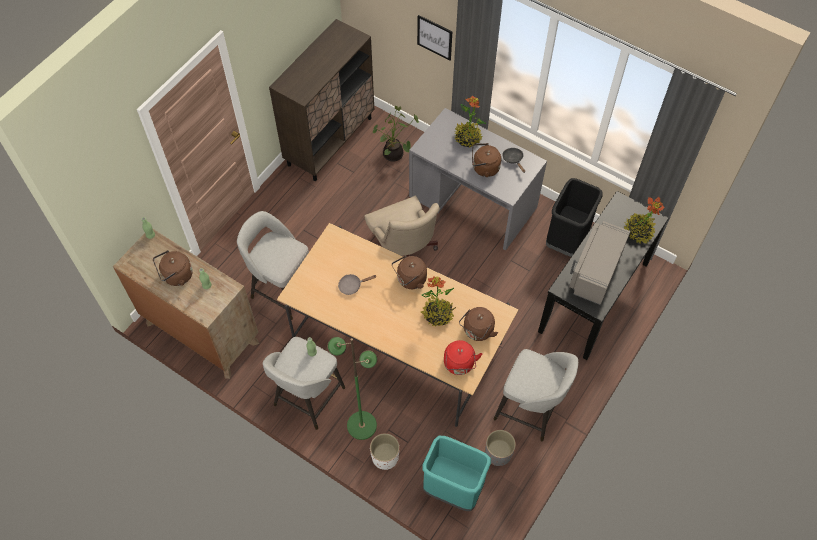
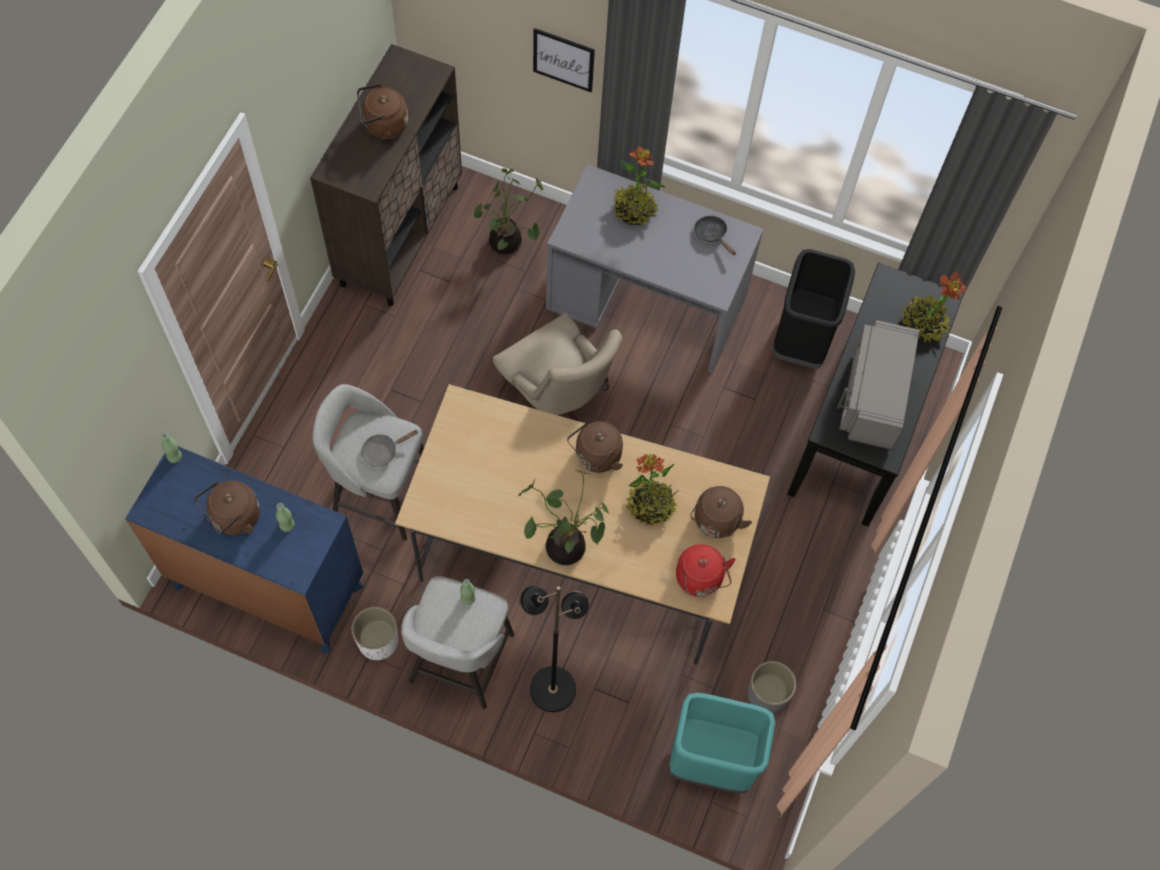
camera: 15 degrees left, 5 degrees up
(202, 333) = (268, 586): brown dresser -> blue dresser
(352, 286) = (509, 481): grey frying pan -> grey frying pan (383, 451)
(361, 425) = (552, 688): green floor lamp -> black floor lamp
(378, 329) = (565, 544): none -> potted plant
(385, 457) = (599, 733): white planter -> white planter (378, 642)
(484, 168) = (670, 256): brown kettle -> brown kettle (383, 126)
(530, 409) = (800, 618): grey stool -> none

